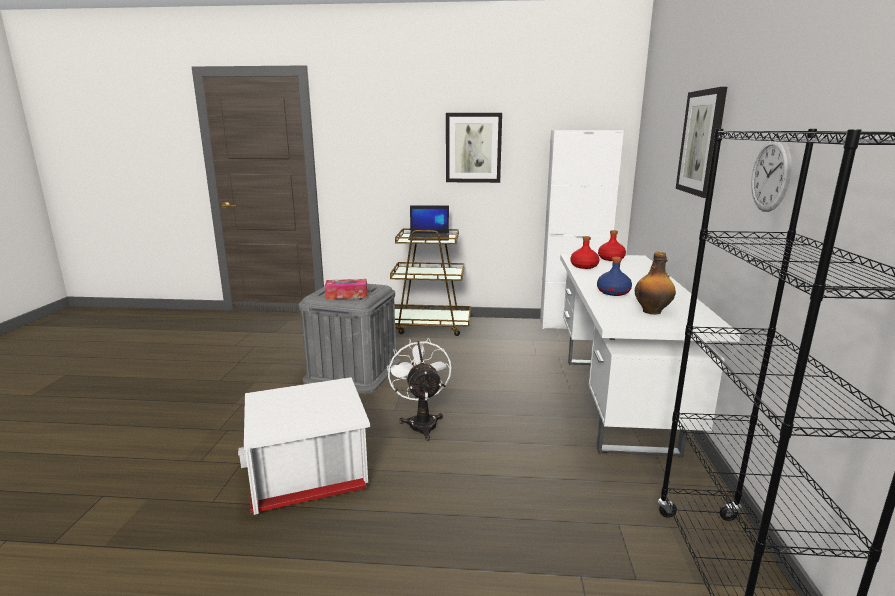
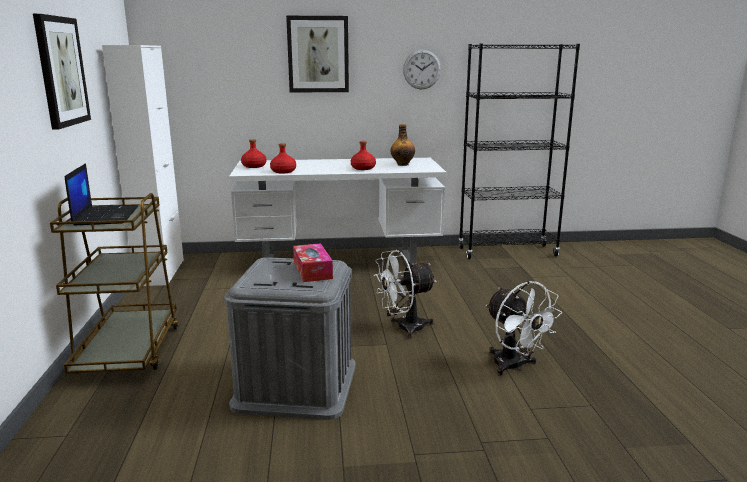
camera: 100 degrees left, 0 degrees up
(309, 472) = (514, 367): white storage box -> white fan
(613, 292) = (363, 168): blue bottle -> red bottle

